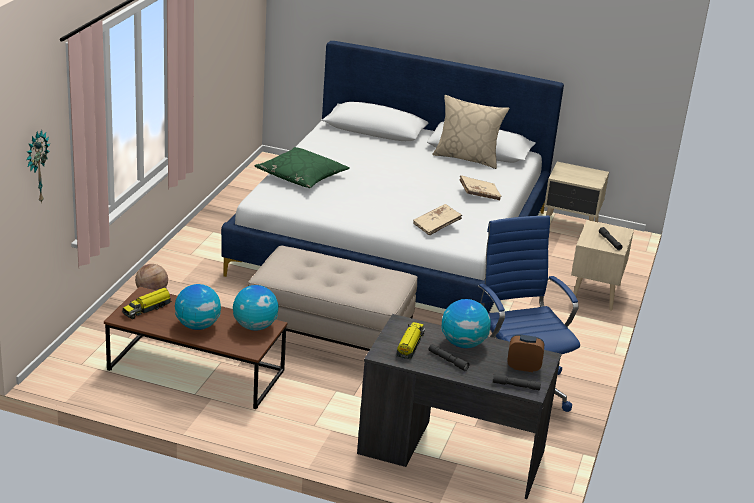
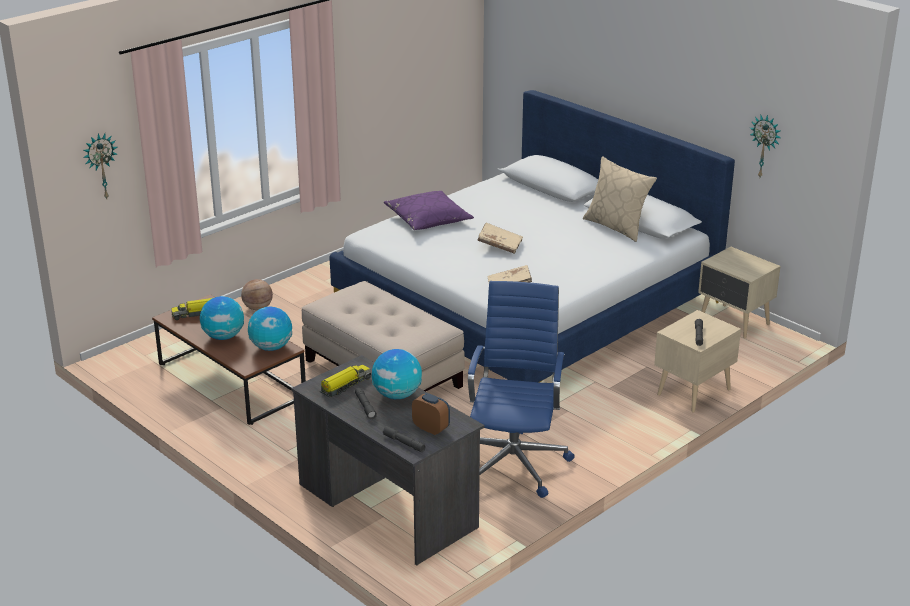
camera: 30 degrees right, 0 degrees up
(301, 176) = (428, 219): green pillow -> purple pillow
(479, 194) = (589, 264): beige book -> beige book (499, 245)
(594, 68) = (765, 146): none -> wall clock

